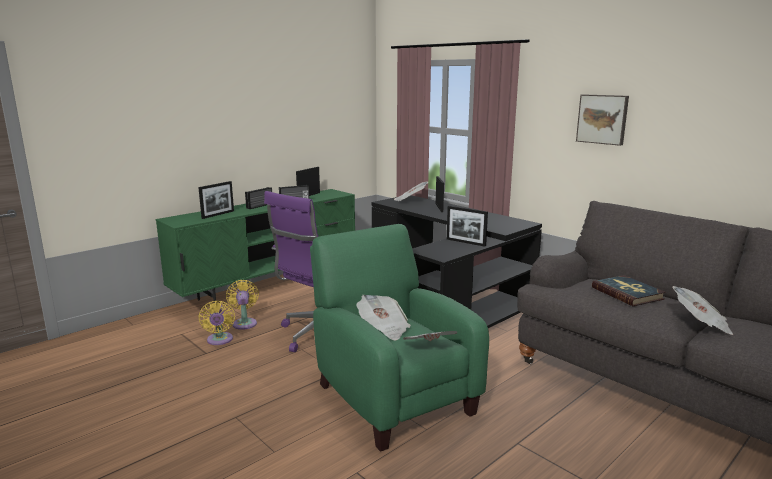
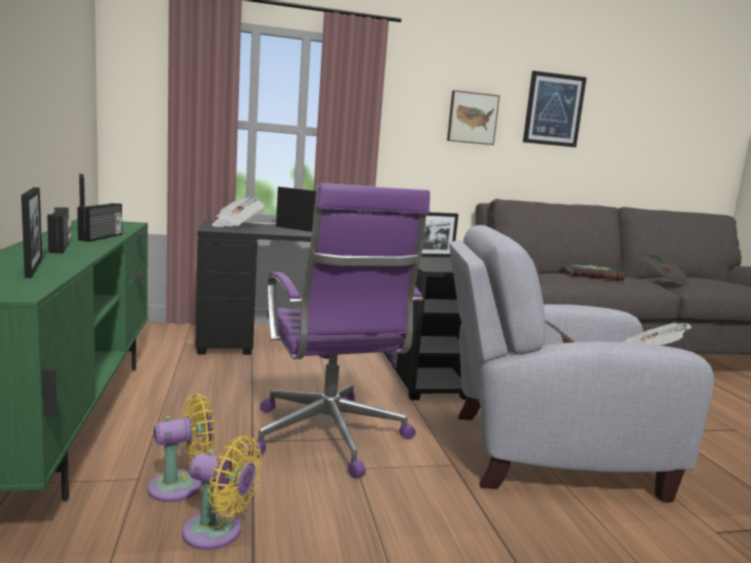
camera: 60 degrees left, 5 degrees down
(244, 323) = (181, 486): yellow fan -> yellow fan turned 135 degrees clockwise
(391, 395) = (544, 453): green armchair -> grey armchair
(697, 106) = (553, 110): none -> picture

